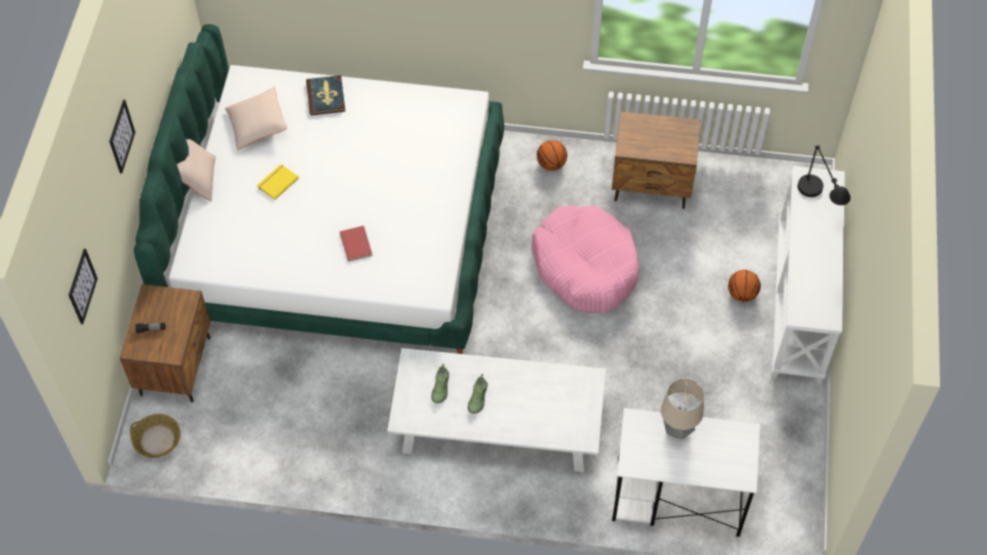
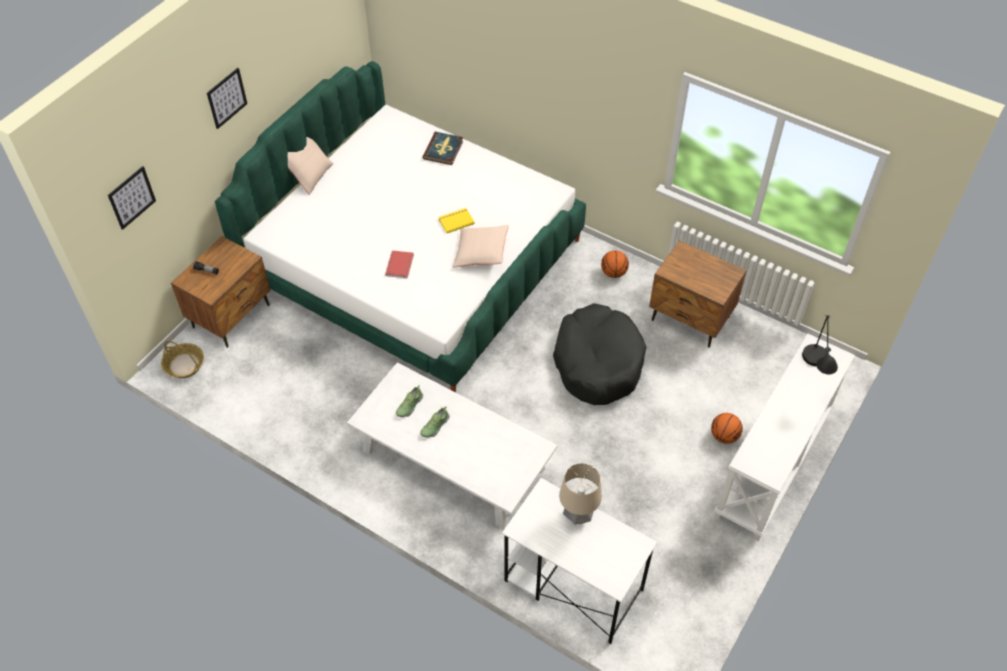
camera: 25 degrees right, 5 degrees down
(257, 125) = (378, 152): beige pillow -> beige pillow (481, 253)
(277, 182) = (367, 198): yellow book -> yellow book (455, 221)
(585, 266) = (597, 362): pink dog bed -> black dog bed

